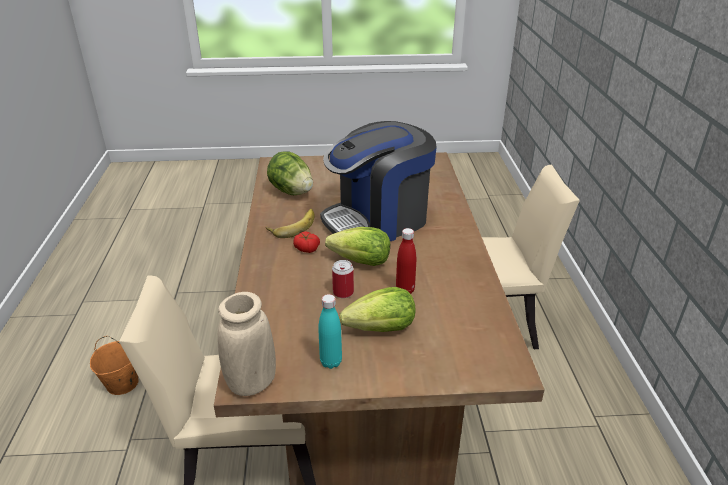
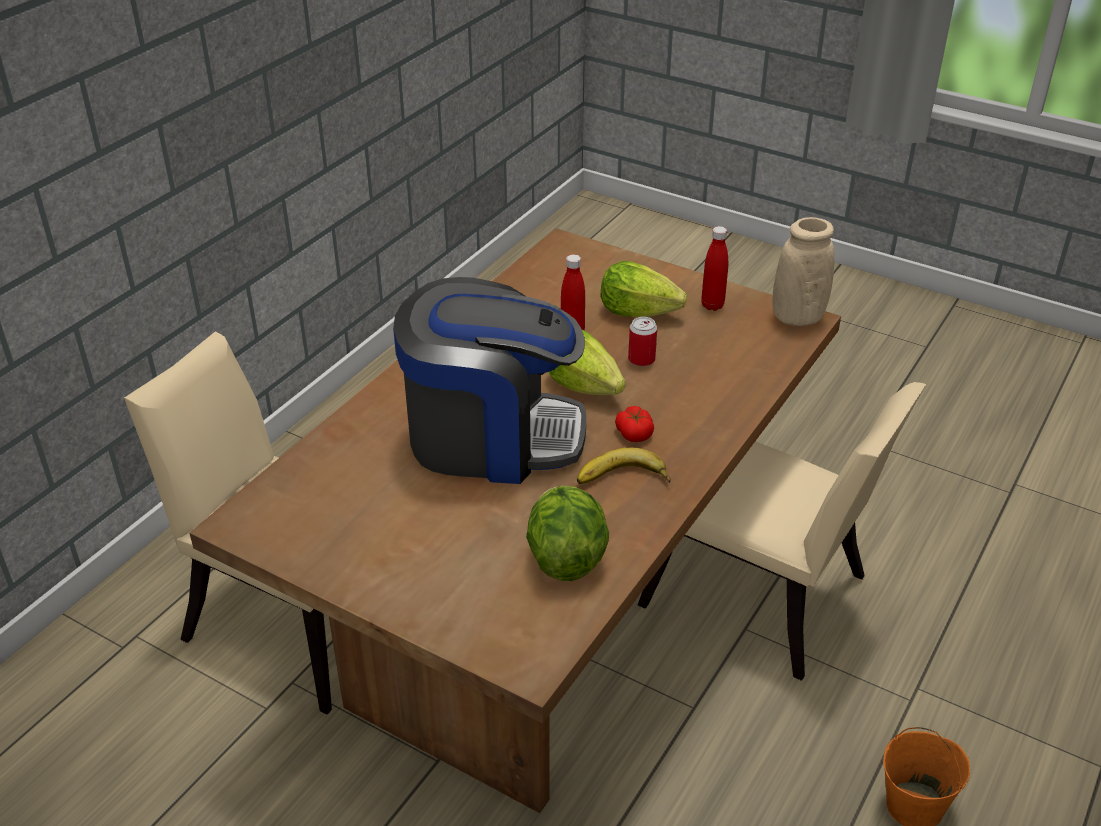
camera: 145 degrees left, 5 degrees up
(331, 362) = (712, 305): turquoise bottle -> red bottle

